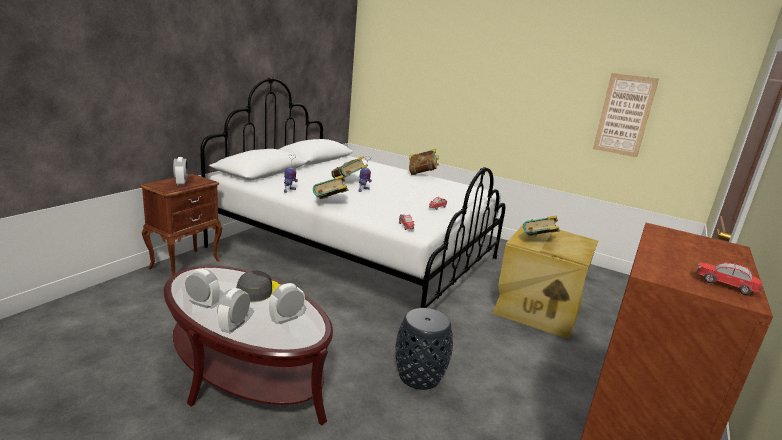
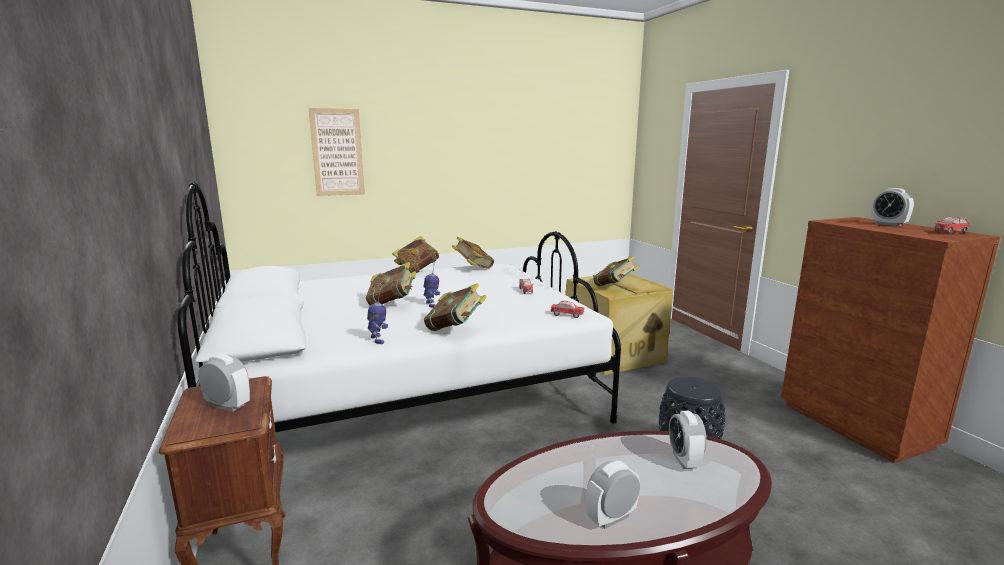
camera: 50 degrees left, 5 degrees down
(234, 325) = (690, 504): alarm clock -> alarm clock (888, 224)
(258, 291) = (597, 461): grey cap -> none
(459, 185) = (473, 268): none -> book
(624, 115) = (561, 162): picture -> picture (337, 152)

